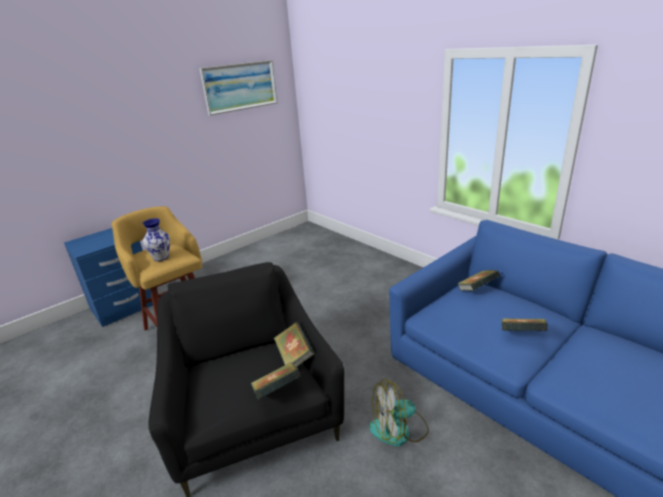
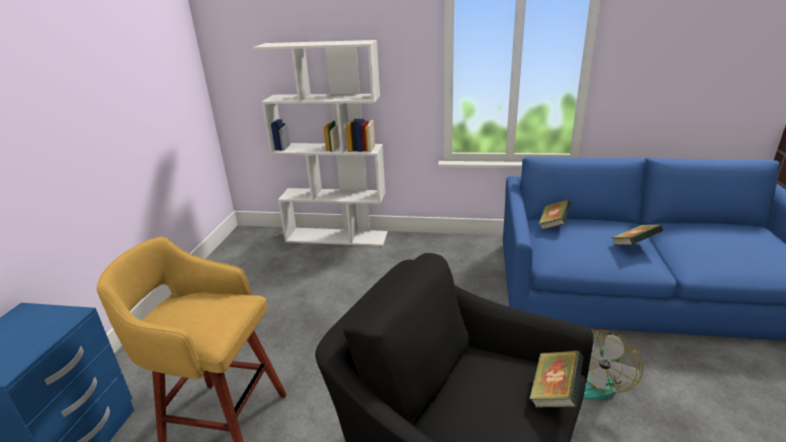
camera: 40 degrees left, 0 degrees up
(161, 257) = (207, 316): vase -> none
(240, 86) = (142, 44): picture -> none
(294, 356) = (509, 352): book -> none
(356, 248) = (337, 237): none -> white bookcase

